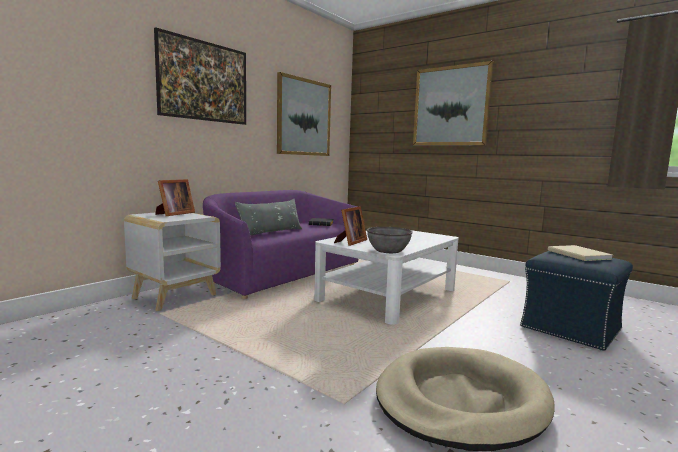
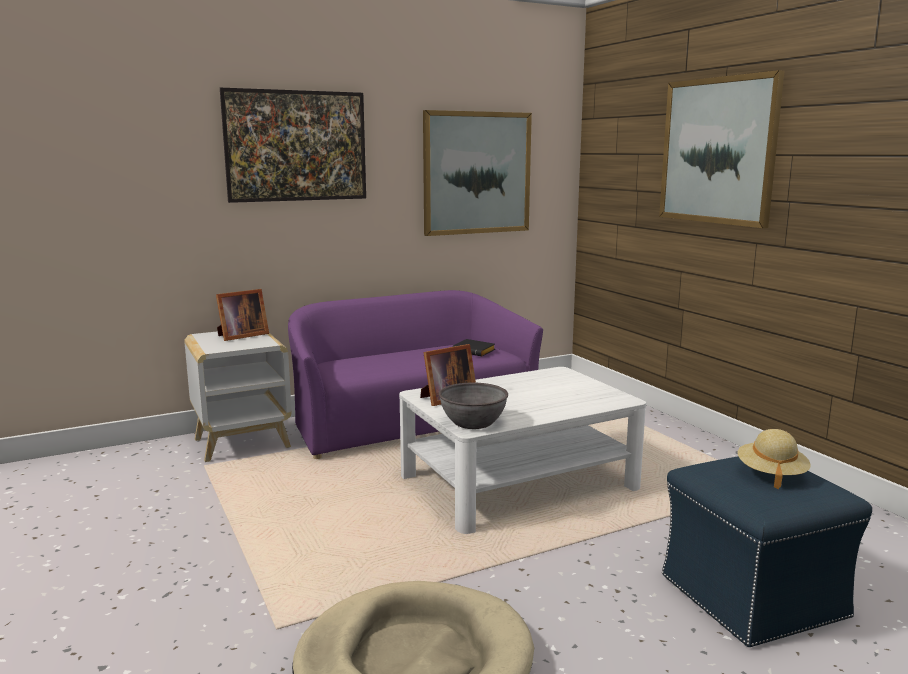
camera: 25 degrees right, 5 degrees up
(271, 233) = (375, 365): grey pillow -> none
(579, 255) = (771, 474): beige book -> beige hat

